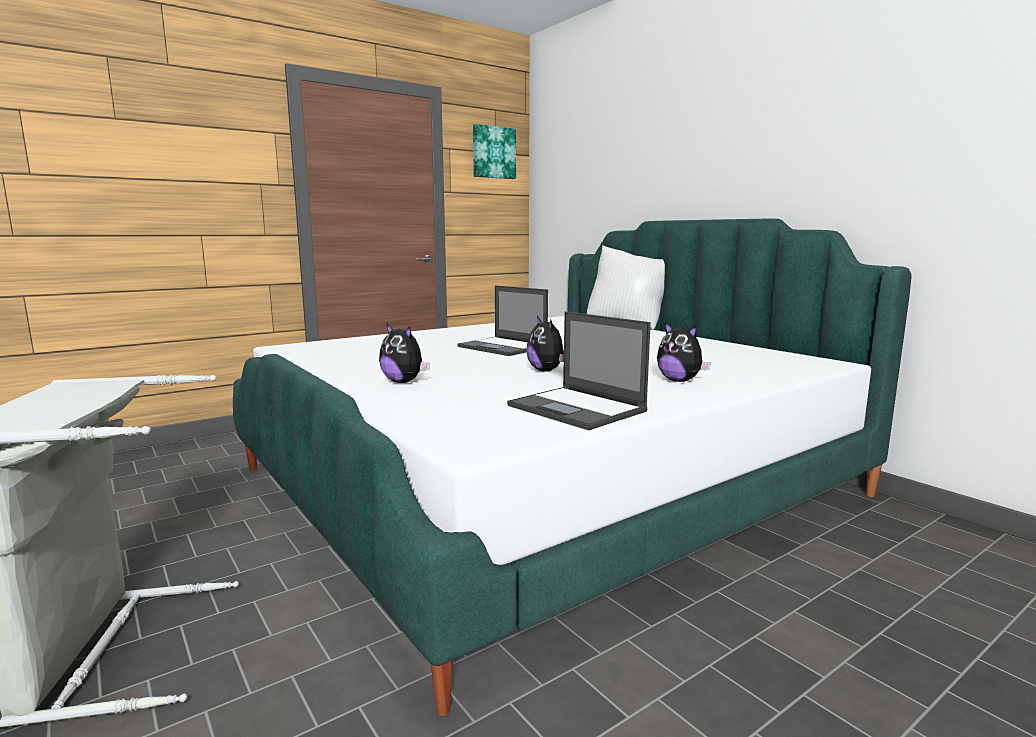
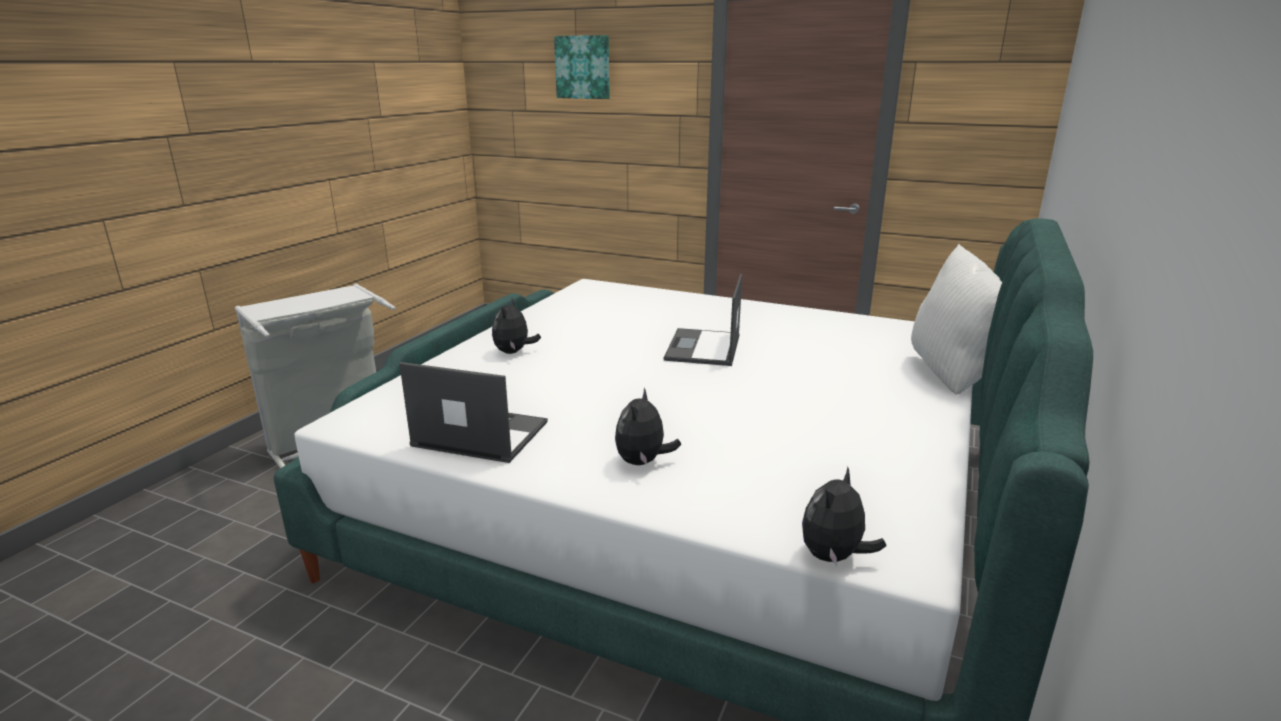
camera: 60 degrees right, 10 degrees up
(493, 152) = (992, 62): picture -> picture (583, 67)
(547, 371) = (615, 390): plush toy -> plush toy (834, 557)
(578, 408) = (479, 434): laptop -> laptop turned 90 degrees clockwise

